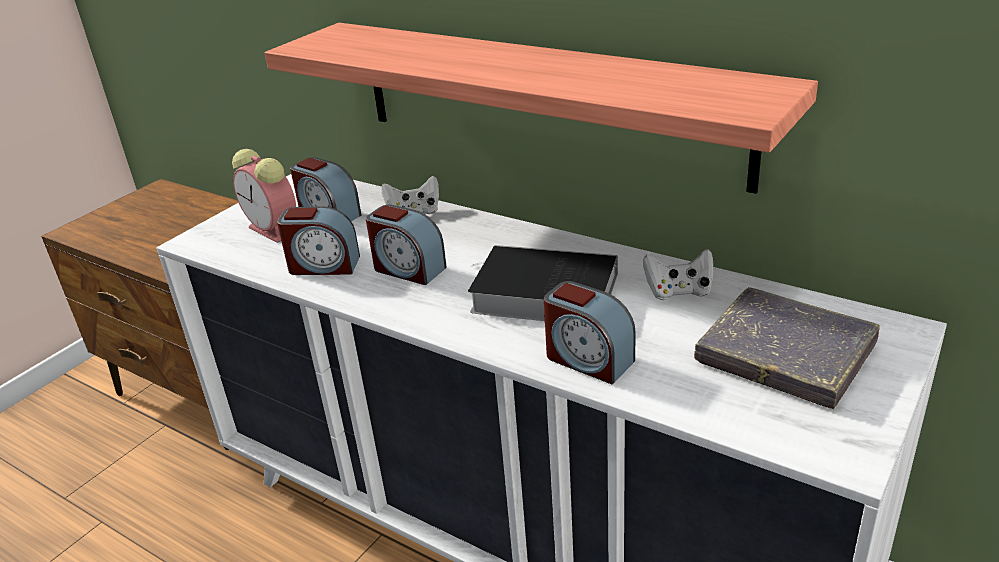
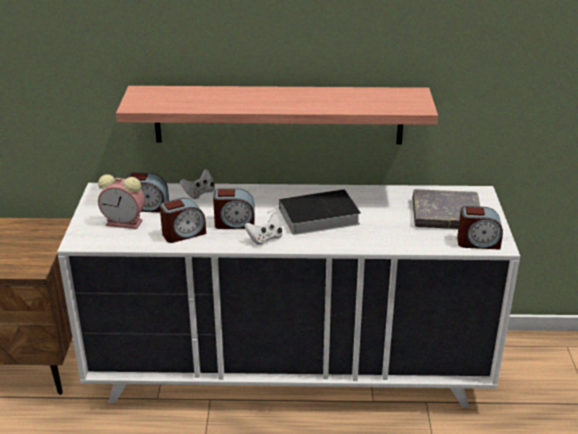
camera: 35 degrees left, 0 degrees up
(588, 359) = (369, 239): alarm clock -> alarm clock (478, 242)
(679, 291) = (379, 200): white game controller -> white game controller (265, 239)

